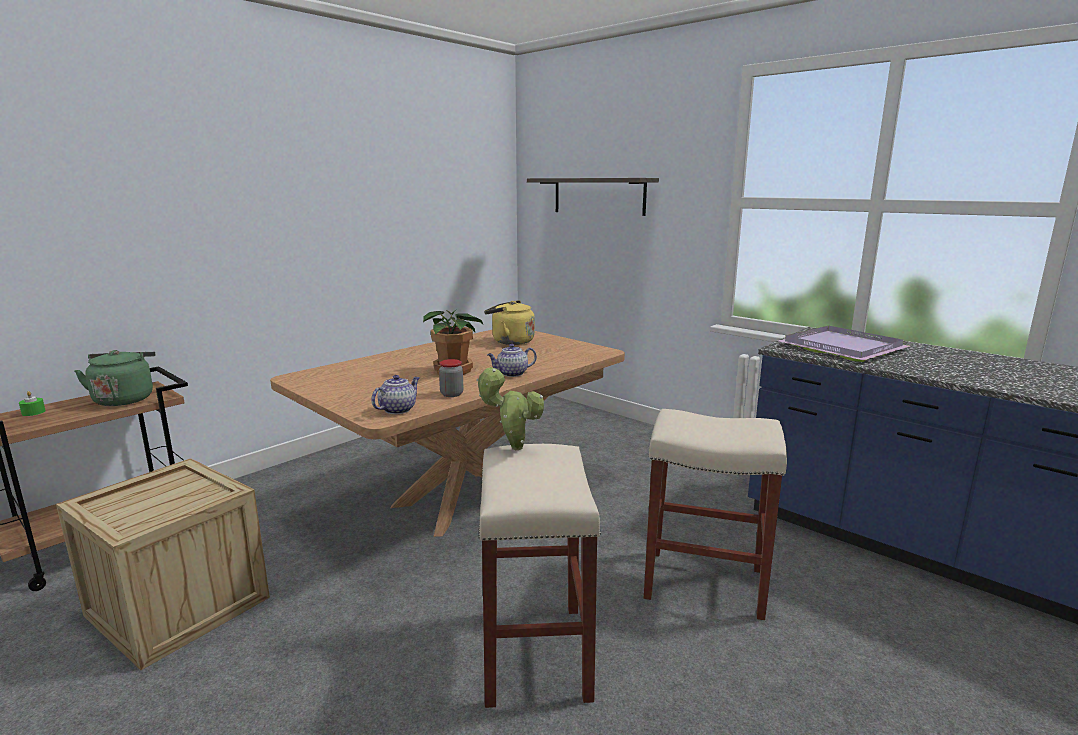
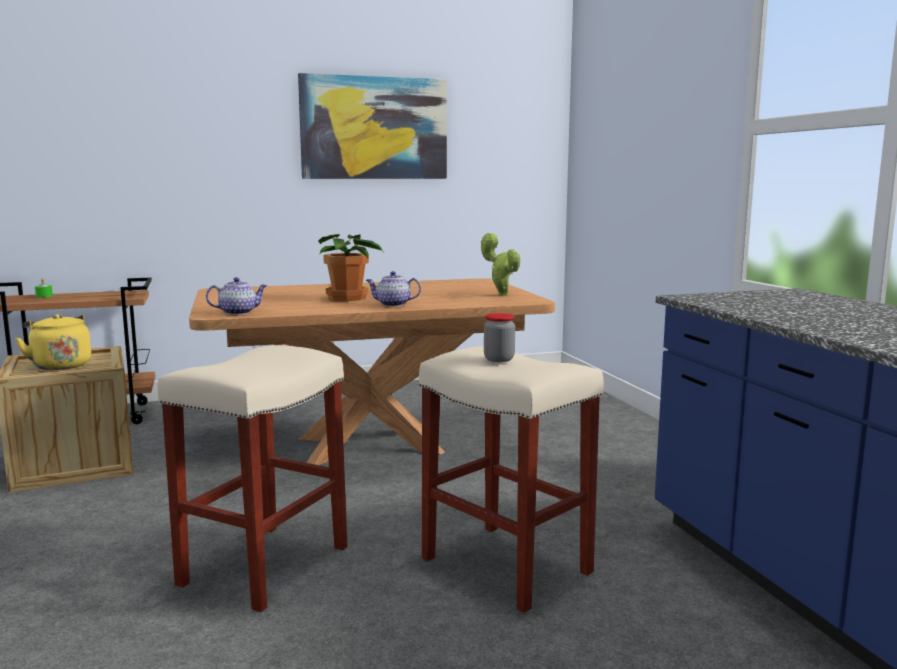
camera: 30 degrees right, 5 degrees down
(125, 399) = (106, 296): green kettle -> none
(369, 187) = (374, 128): none -> picture
(451, 394) = (304, 309): jar -> jar (499, 359)
(510, 341) = (456, 287): yellow kettle -> yellow kettle (60, 365)
(512, 448) = (272, 345): potted plant -> potted plant (501, 294)
(598, 196) = (630, 135): shelf -> none
(843, 348) = (773, 303): purple tray -> none

